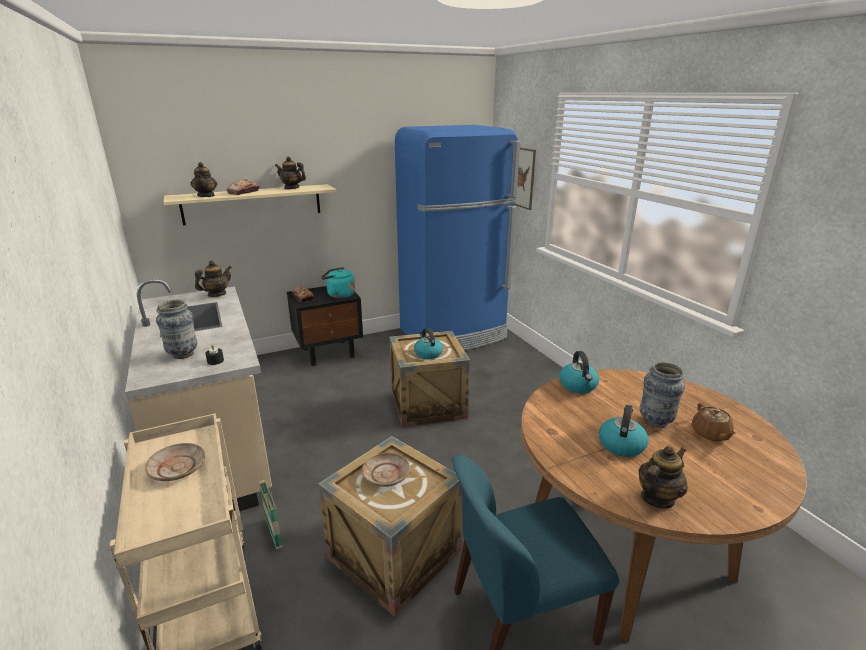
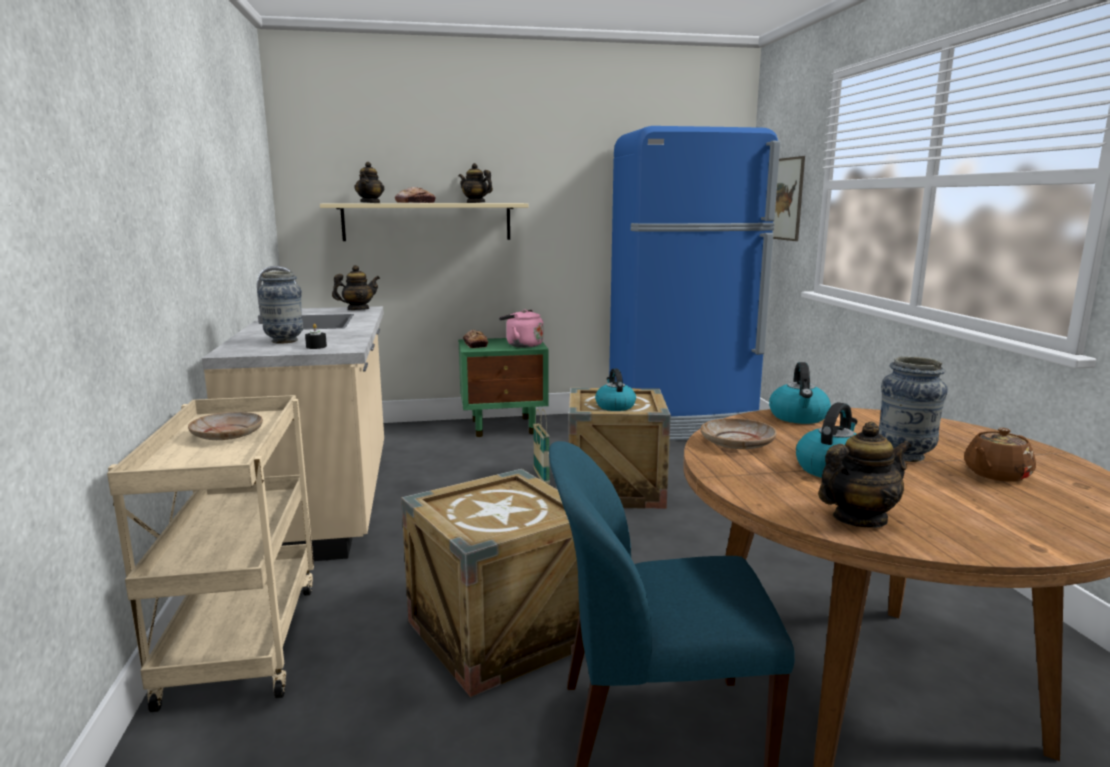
camera: 15 degrees right, 10 degrees down
(274, 533) = (353, 587): basket -> basket (541, 476)
(329, 352) = (504, 426): black nightstand -> green nightstand
(339, 295) = (522, 345): turquoise kettle -> pink kettle
(386, 475) = (494, 502): beige plate -> beige plate (737, 443)
(710, 434) = (995, 474): brown teapot -> brown teapot turned 45 degrees clockwise

